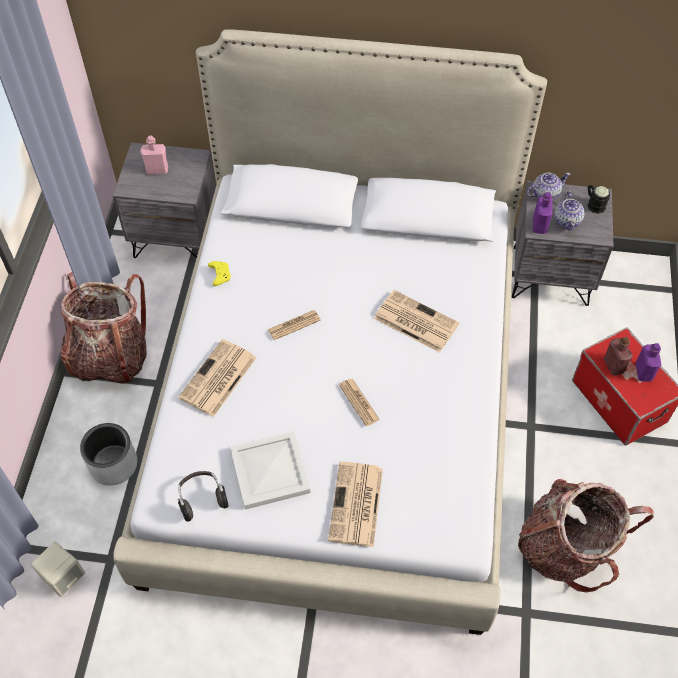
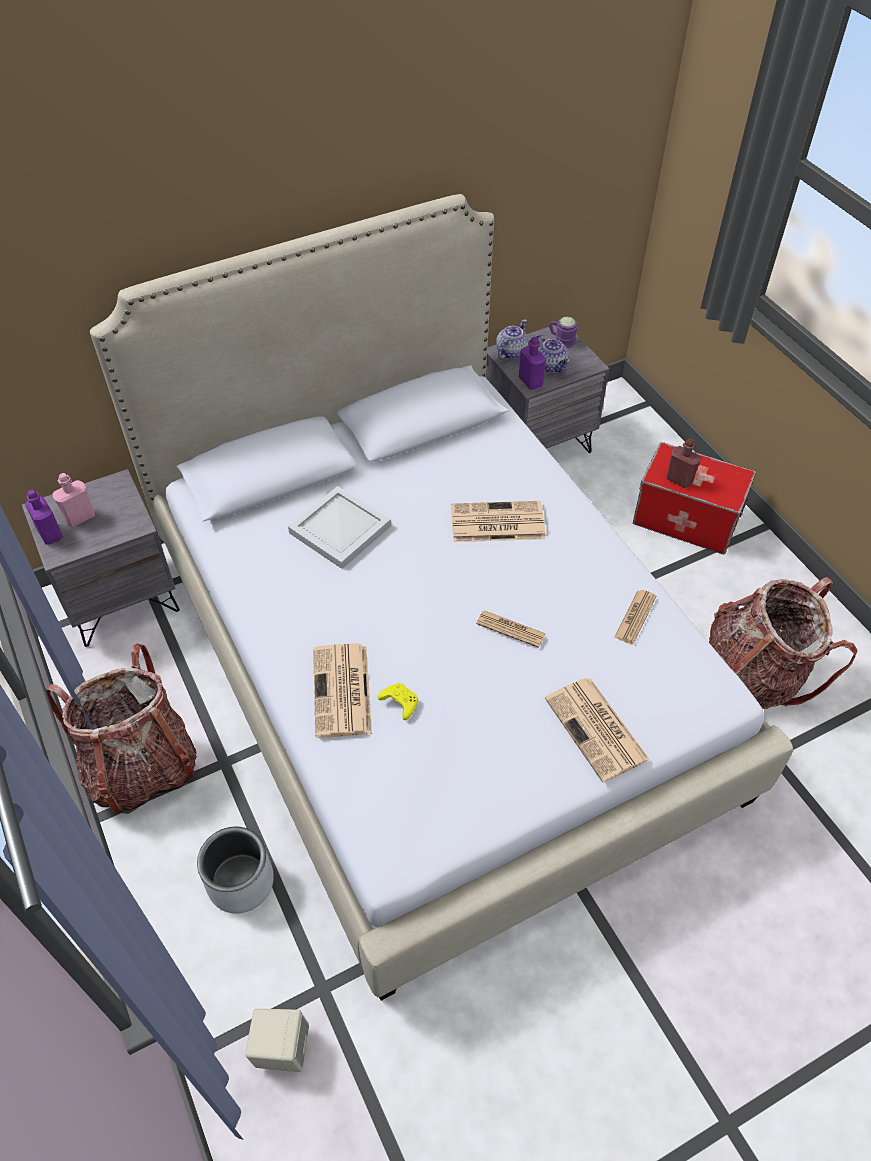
camera: 35 degrees left, 5 degrees down
(202, 498) = (433, 826): headphones -> none
(219, 275) = (251, 586): yellow game controller -> yellow game controller (399, 703)
(269, 473) = (483, 753): white tray -> white tray (340, 531)
(294, 325) = (378, 592): newspaper -> newspaper (635, 617)
(594, 204) = (561, 341): black mug -> purple mug
(643, 372) = (708, 472): purple bottle -> purple bottle (50, 534)

